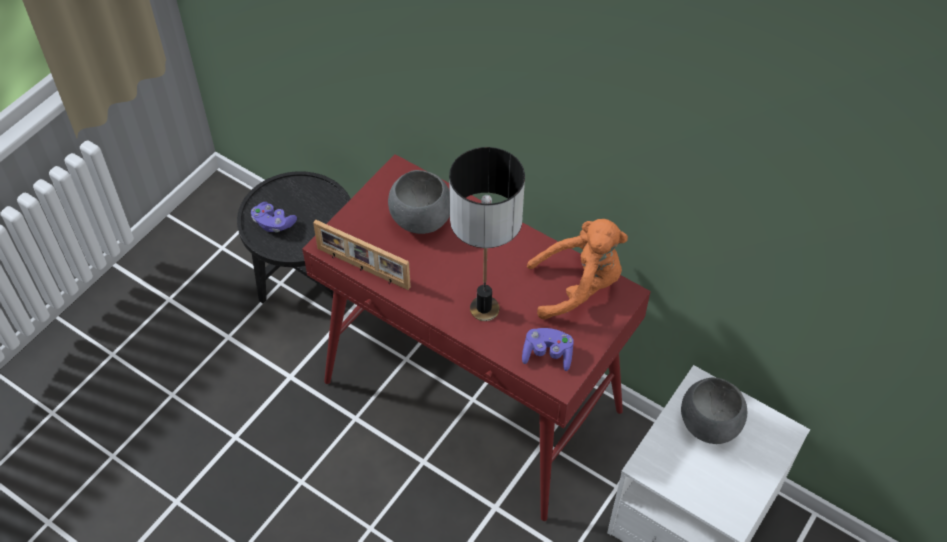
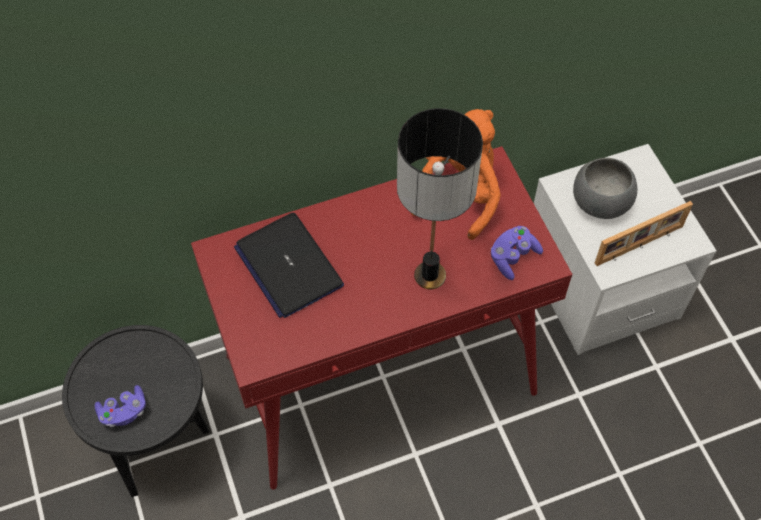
camera: 55 degrees left, 5 degrees up
(362, 269) = (307, 348): picture frame -> picture frame (639, 246)
(421, 219) = (288, 266): grey bowl -> laptop

